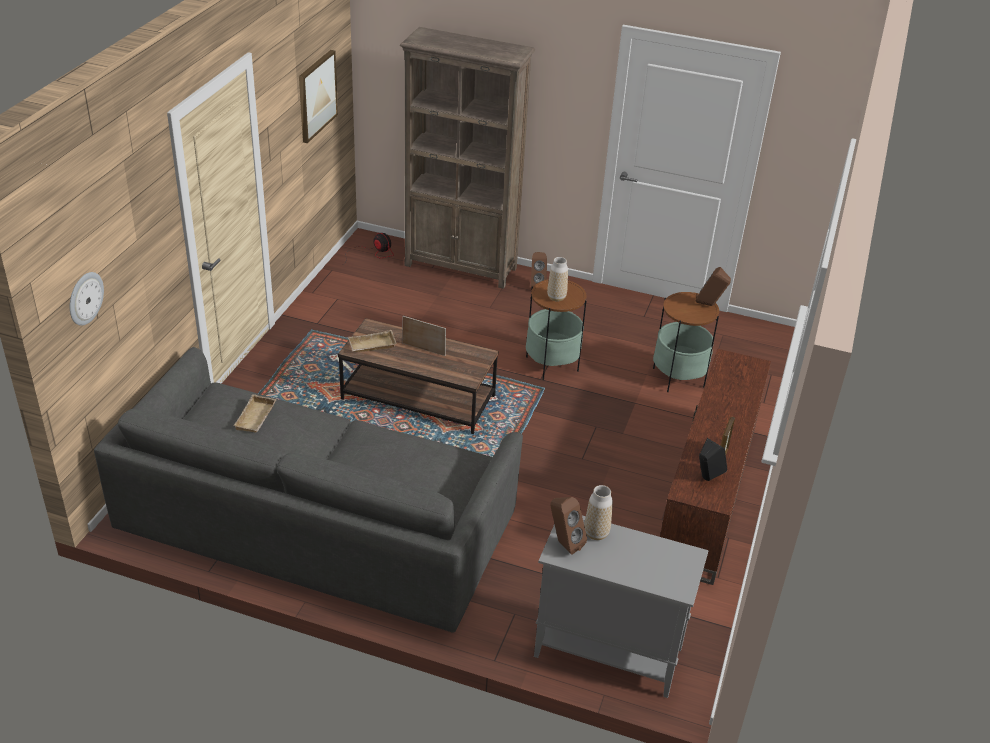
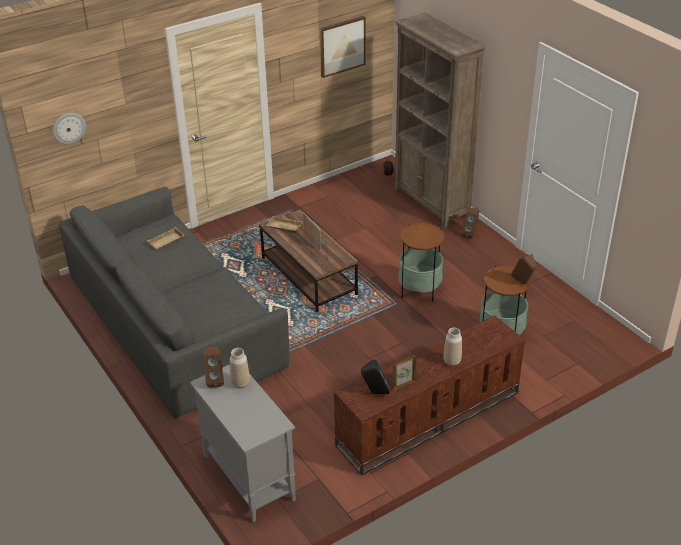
camera: 40 degrees right, 0 degrees up
(556, 297) = (417, 237): vase -> vase (452, 361)

